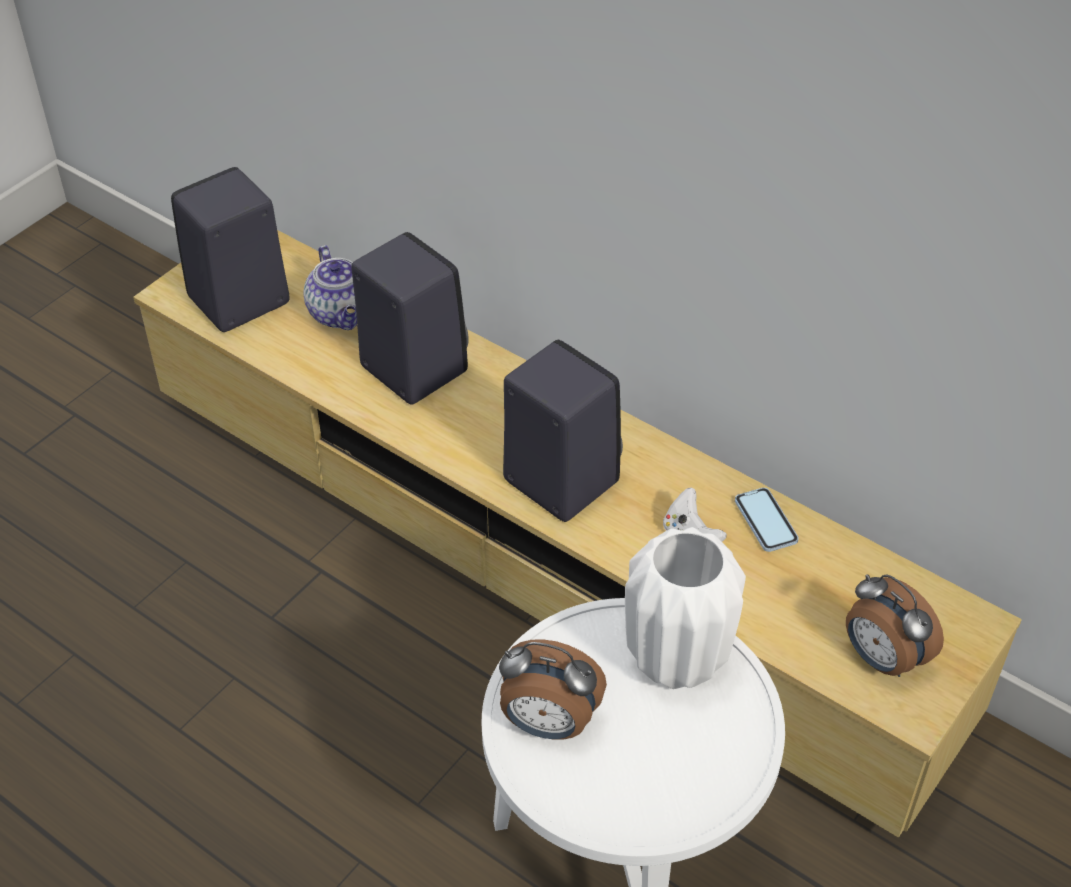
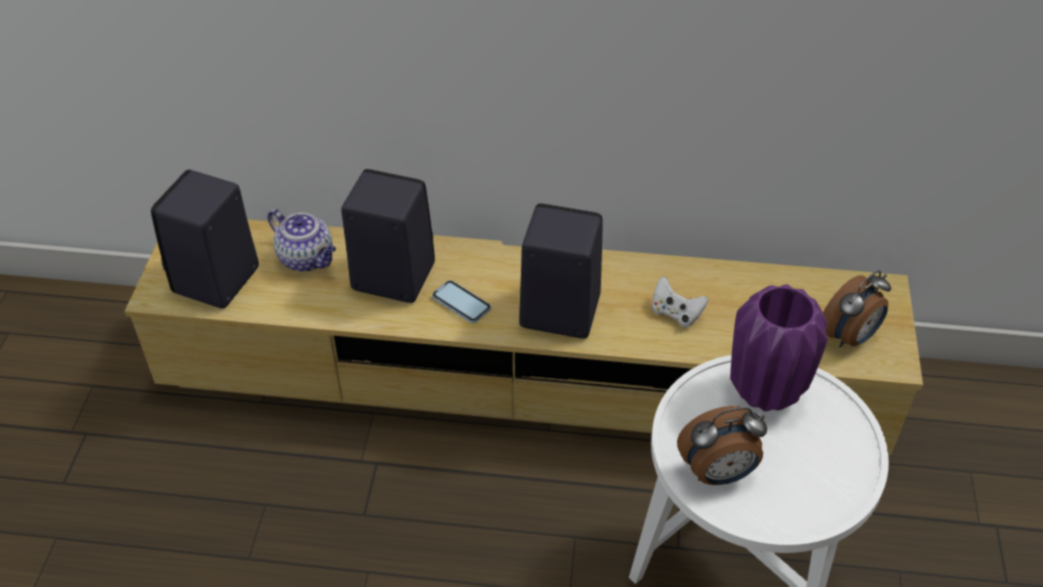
camera: 30 degrees left, 0 degrees up
(678, 660) = (766, 390): white vase -> purple vase
(765, 521) = (713, 280): phone -> phone (461, 303)
(881, 658) = (849, 337): alarm clock -> alarm clock turned 60 degrees counterclockwise

